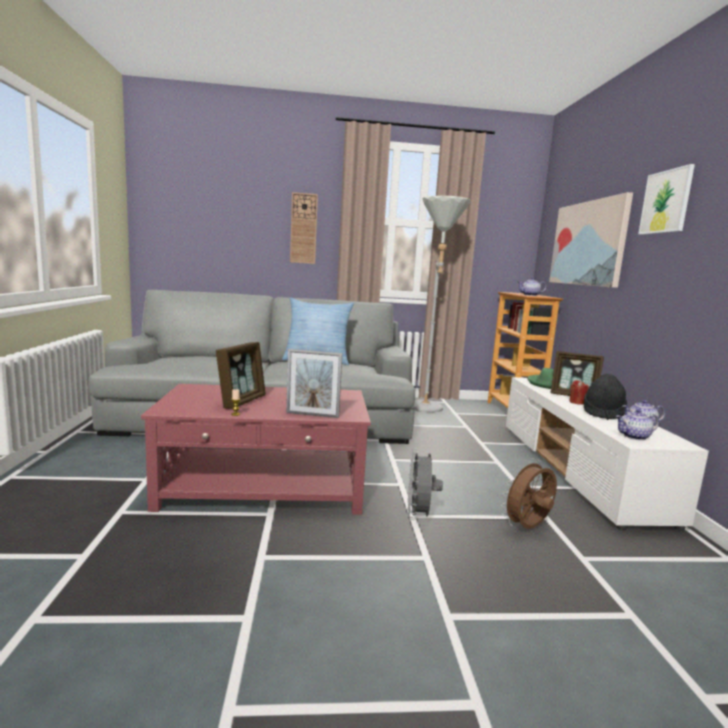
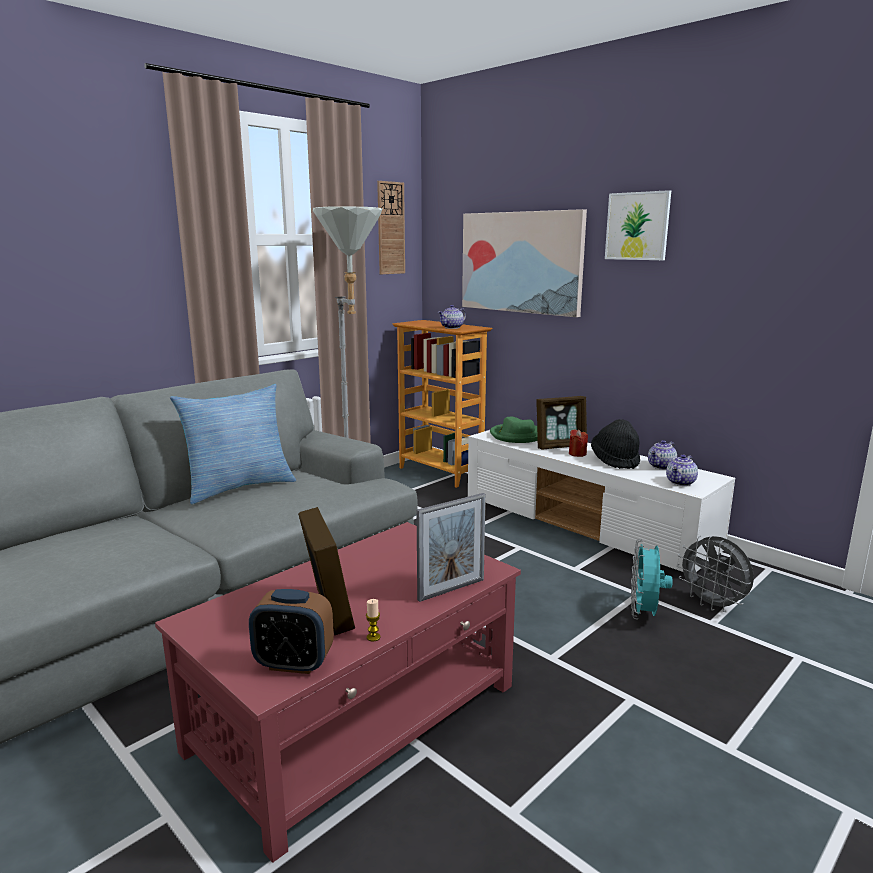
camera: 40 degrees left, 5 degrees up
(188, 409) = (294, 663): none -> alarm clock
(303, 228) = (111, 262): wall clock -> wall clock (390, 228)
(419, 516) = (557, 654): grey fan -> grey fan (712, 605)
(527, 528) = (644, 614): brown fan -> turquoise fan

